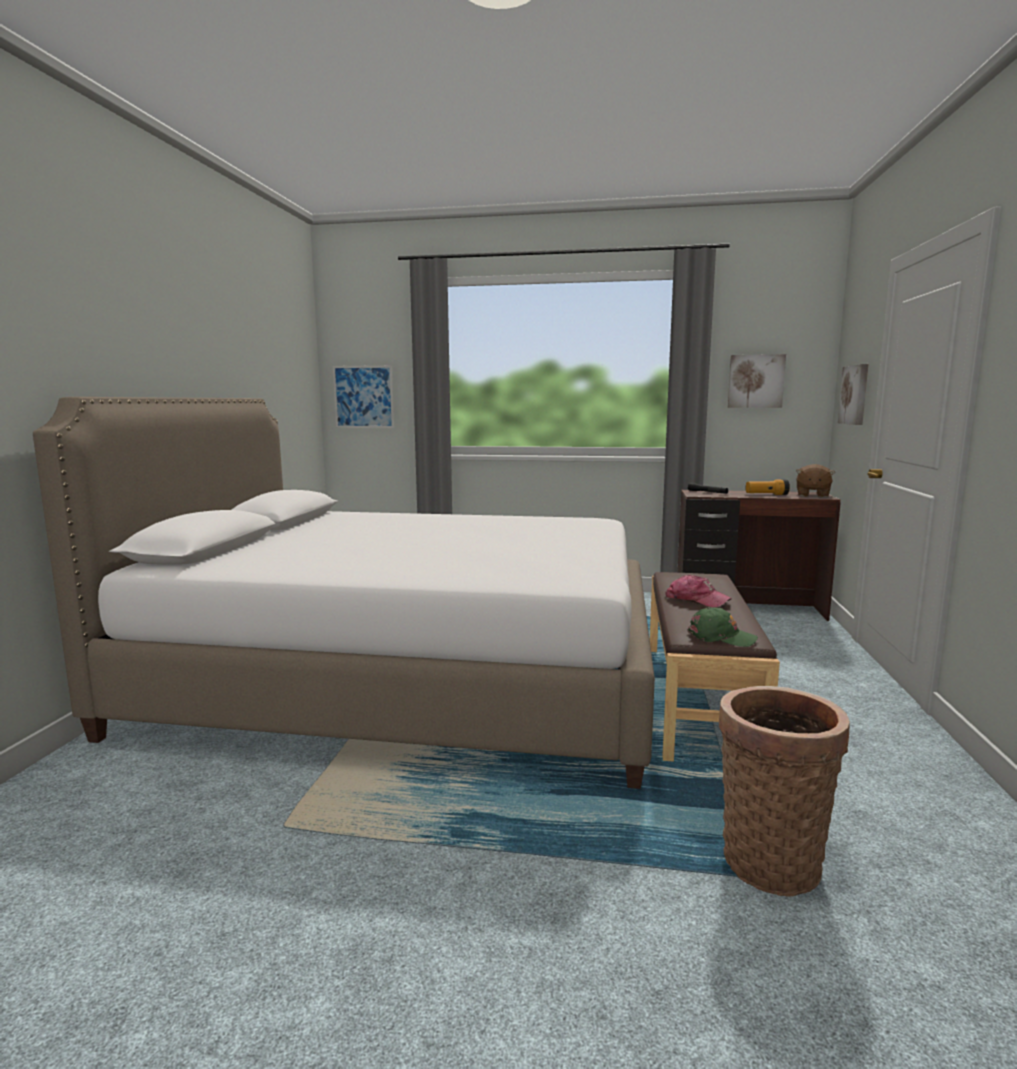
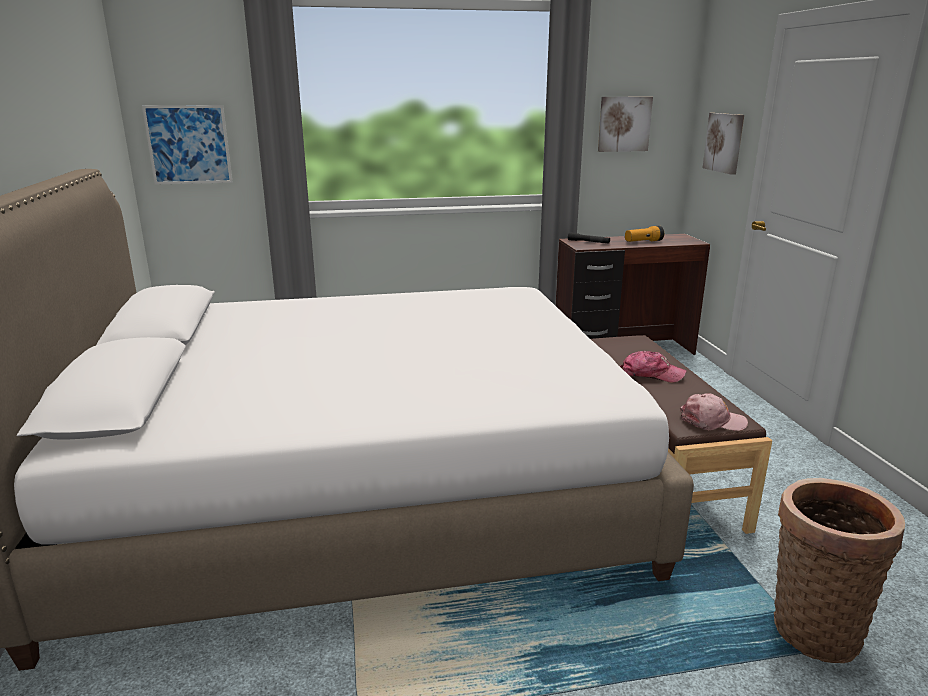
camera: 20 degrees left, 10 degrees up
(721, 637) = (712, 421): green cap -> pink cap
(812, 495) = (681, 239): brown plush toy -> none

